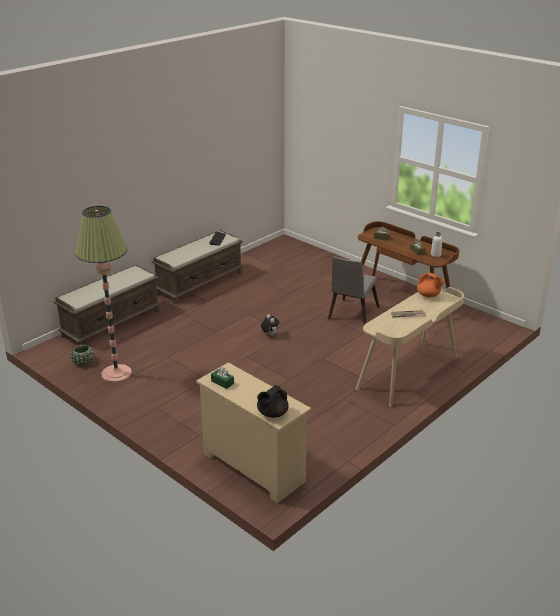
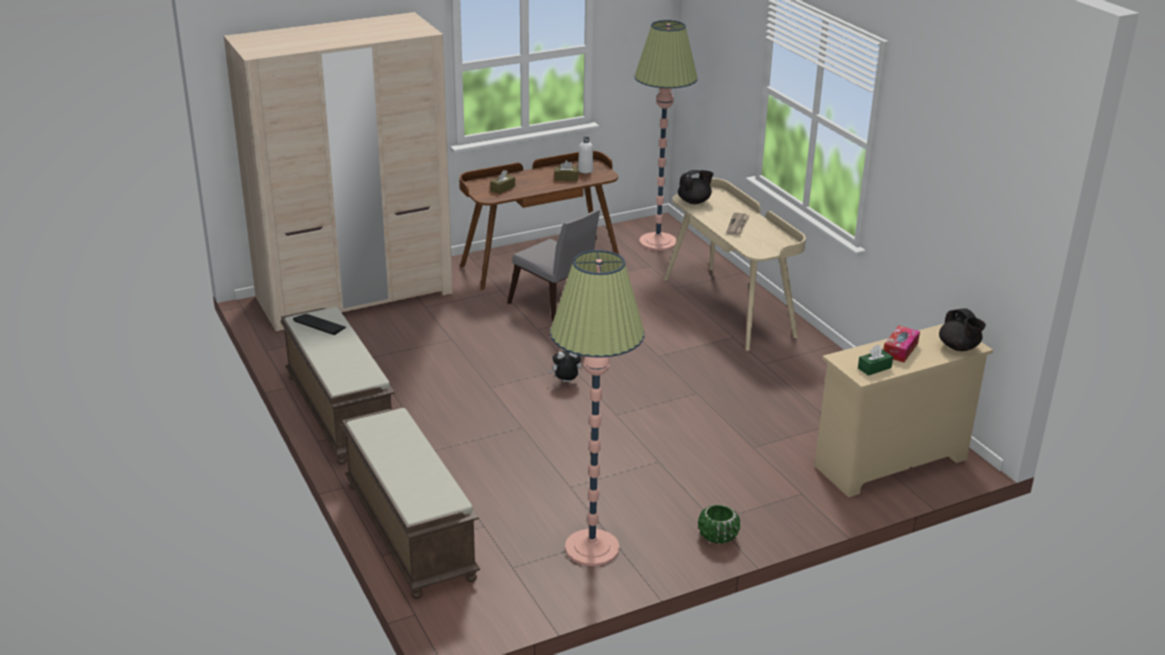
camera: 70 degrees left, 0 degrees up
(83, 362) = (529, 582): green planter -> green planter (718, 536)
(253, 390) = (900, 350): none -> tissue box
(312, 258) = (354, 296): none -> beige wardrobe
(428, 295) = (694, 201): orange teapot -> black teapot
(473, 331) = (658, 242): none -> floor lamp

